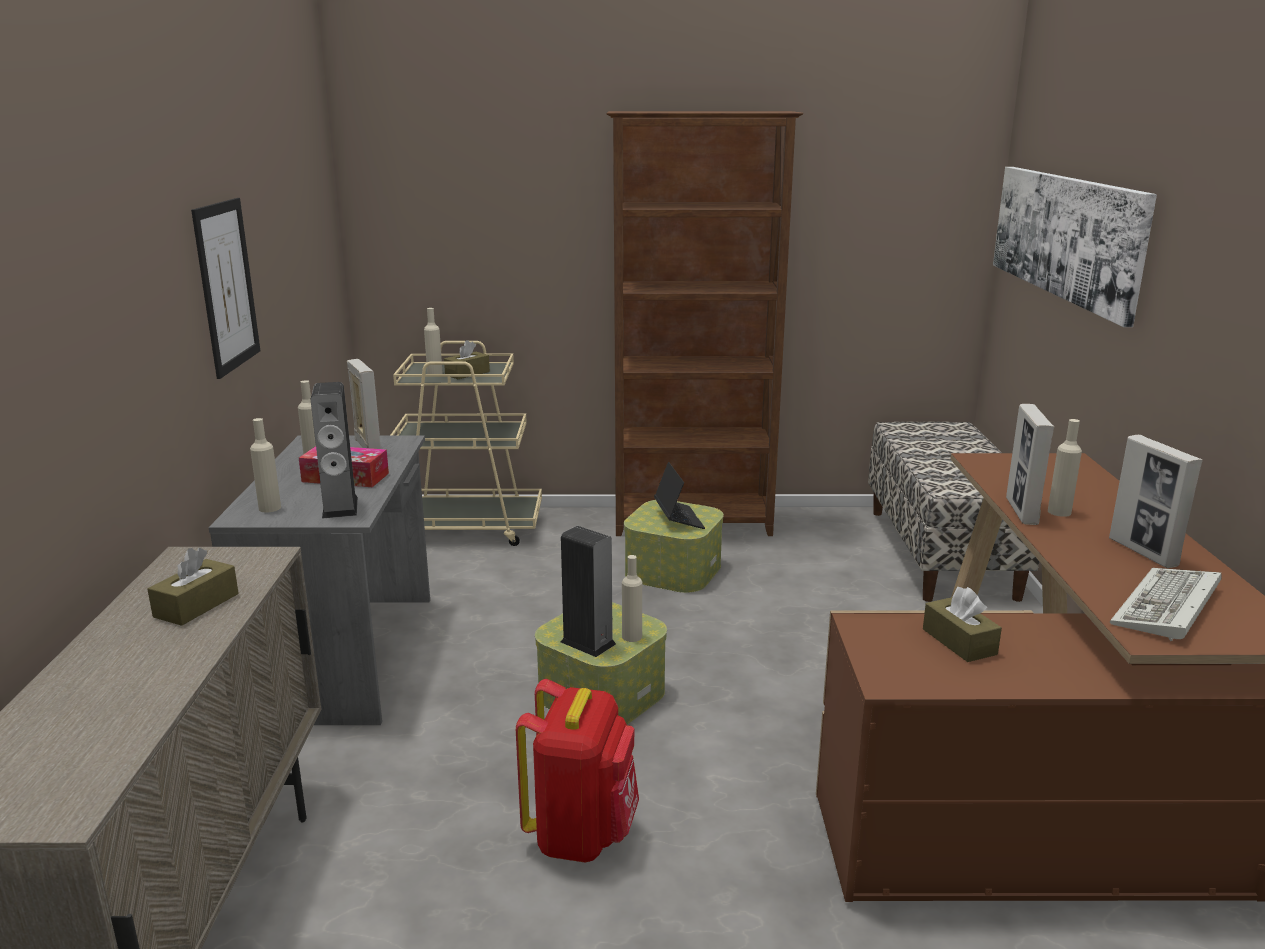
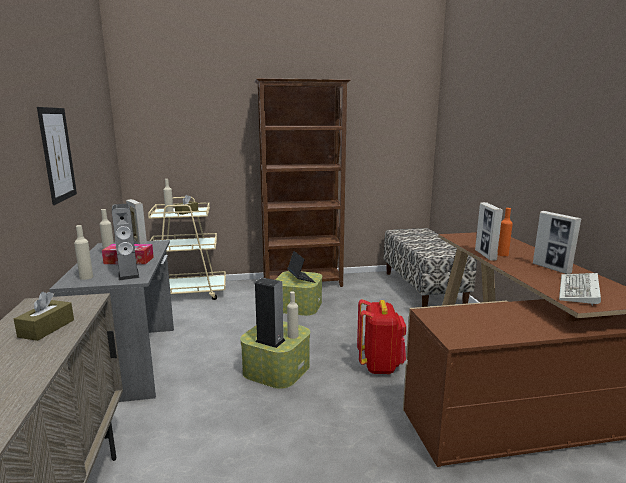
camera: 10 degrees left, 5 degrees down
(581, 834) = (282, 447): red backpack -> red backpack (380, 365)
(959, 642) = (480, 317): brown tissue box -> none
(1059, 512) = (502, 254): beige bottle -> orange bottle
(1065, 236) = (474, 134): picture -> none

